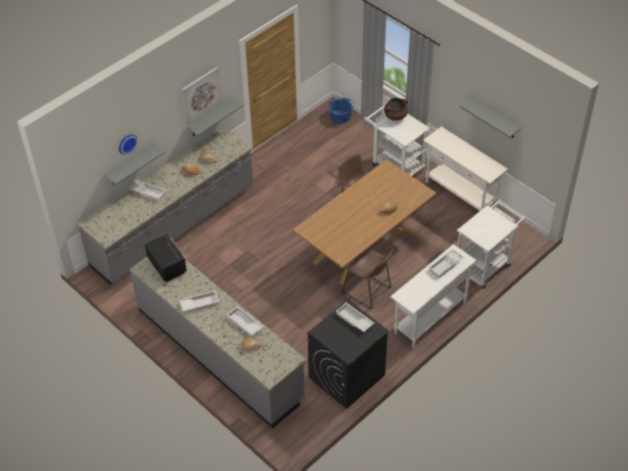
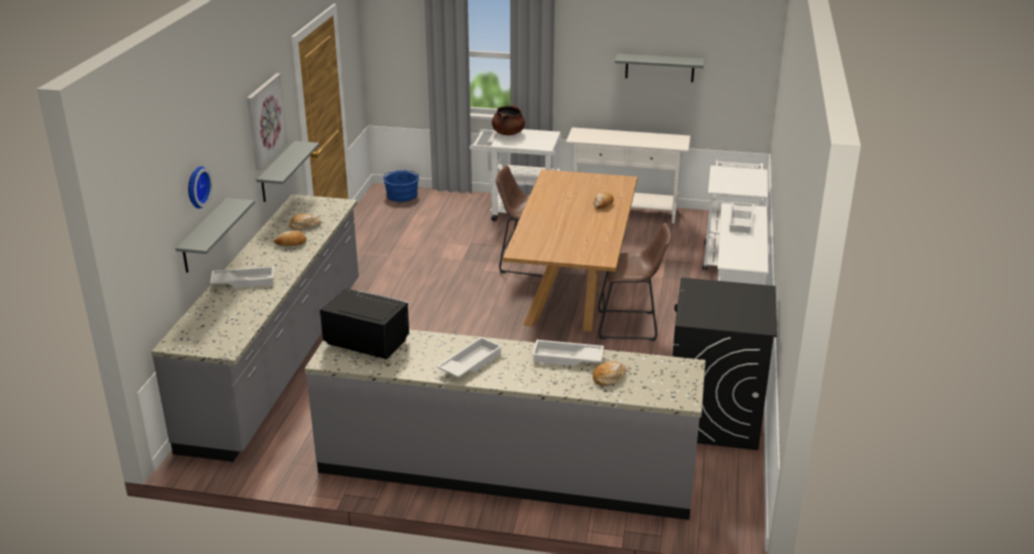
camera: 35 degrees left, 20 degrees down
(354, 320) = (718, 292): white tray -> none

